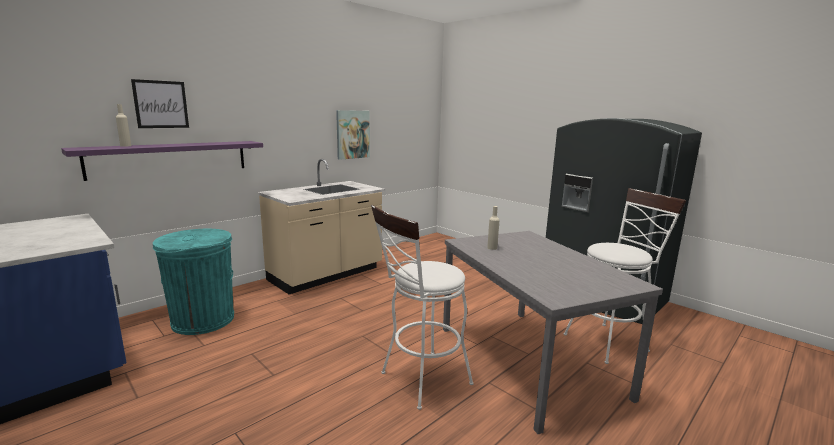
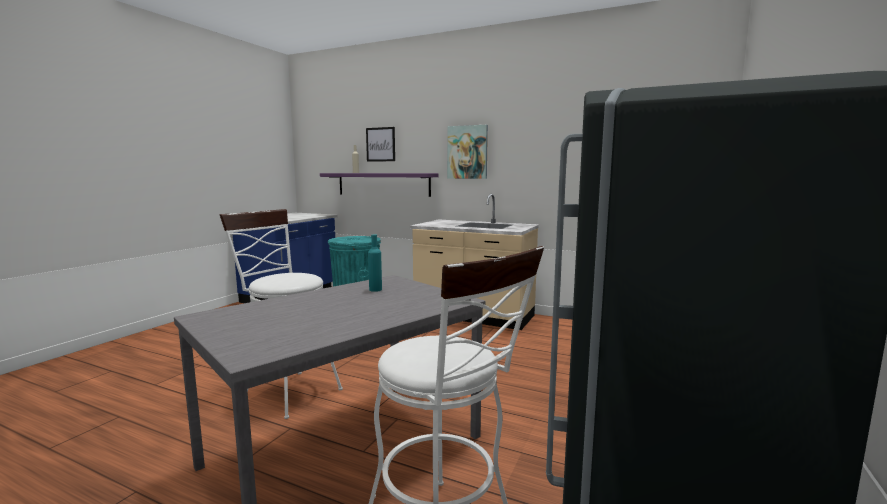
camera: 70 degrees right, 5 degrees down
(352, 134) = (549, 170): picture -> picture (467, 152)
(492, 248) = (375, 289): beige bottle -> turquoise bottle

